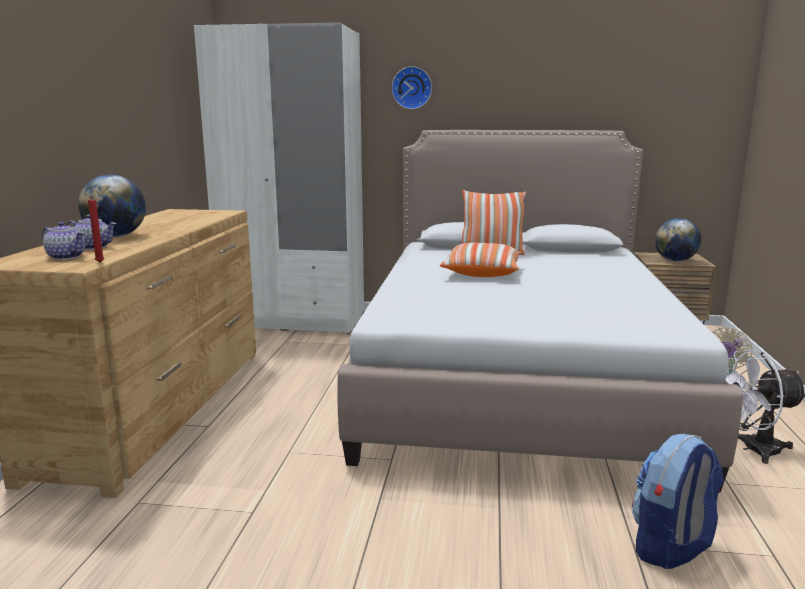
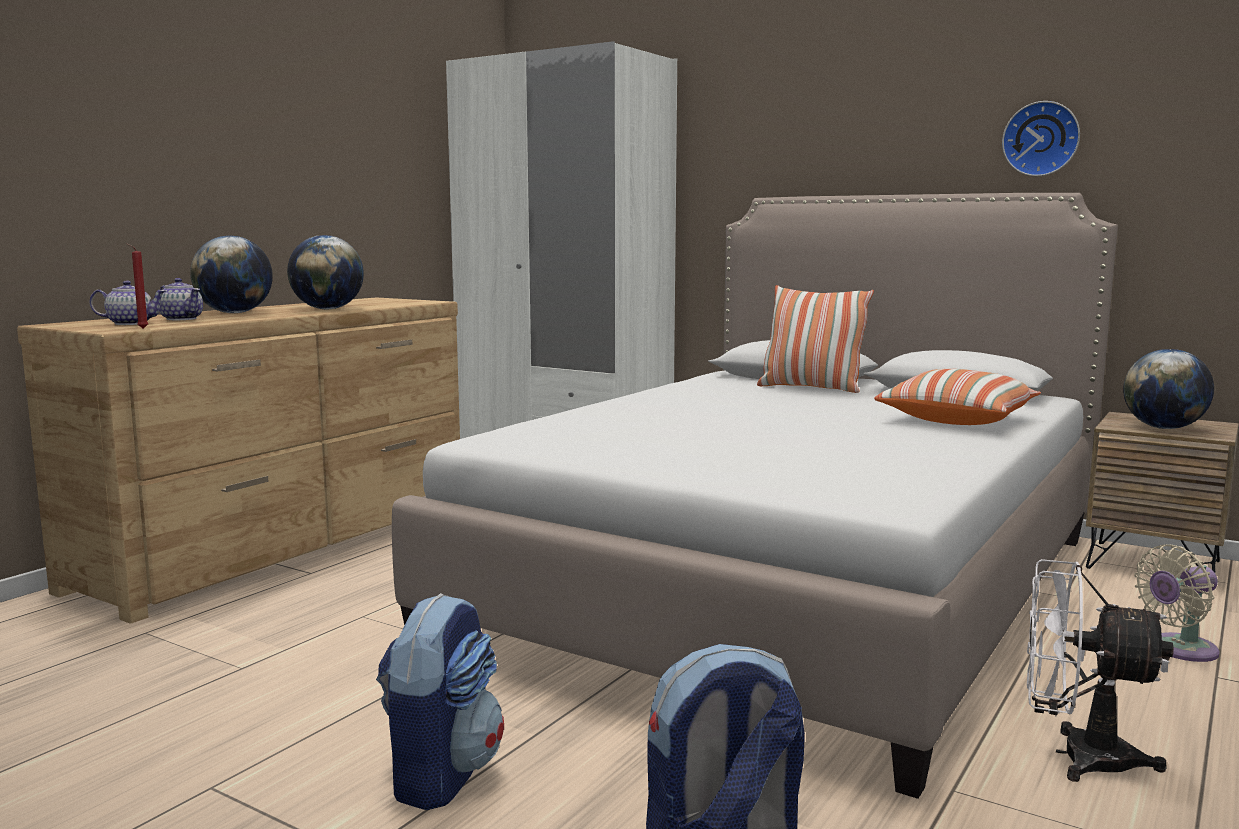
camera: 25 degrees right, 5 degrees down
(66, 257) = (130, 323): teapot -> teapot turned 60 degrees counterclockwise
(178, 226) = (327, 309): none -> globe
(412, 88) = (747, 135): wall clock -> wall clock (1041, 139)
(479, 551) = (441, 774): none -> backpack
(481, 272) = (736, 407): pillow -> pillow (957, 419)

